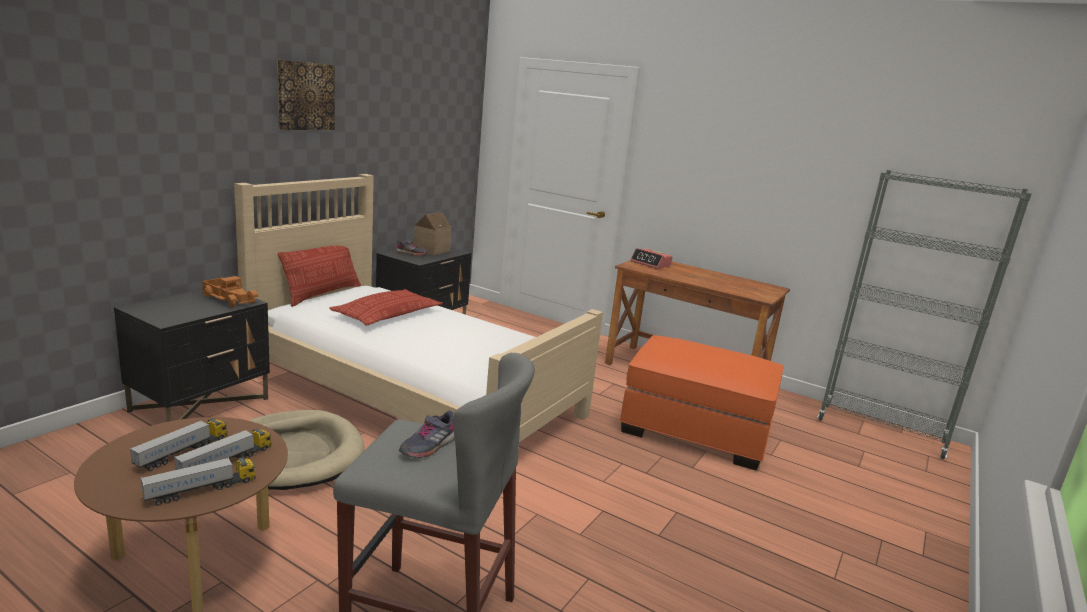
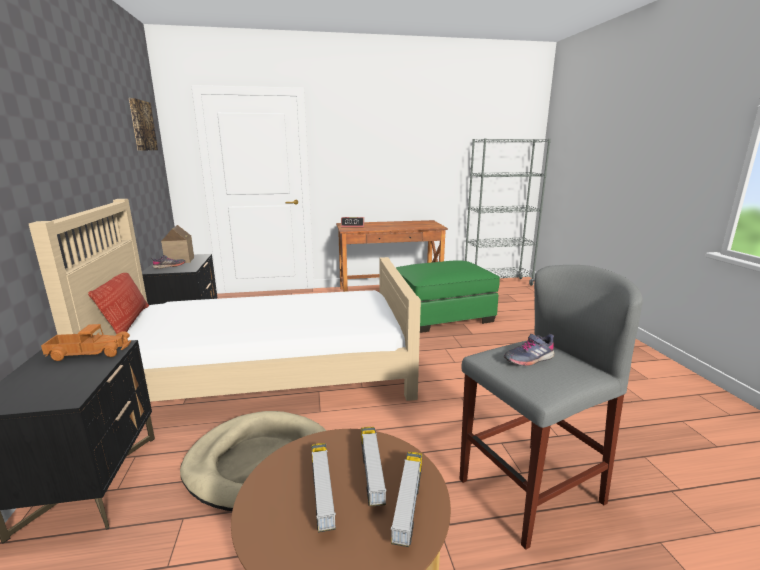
camera: 40 degrees left, 0 degrees up
(305, 96) = (57, 118): picture -> picture (142, 125)
(387, 314) = (222, 315): pillow -> none
(428, 446) = (528, 358): grey shoe -> grey shoe turned 75 degrees clockwise
(697, 430) = (442, 315): orange ottoman -> green ottoman

